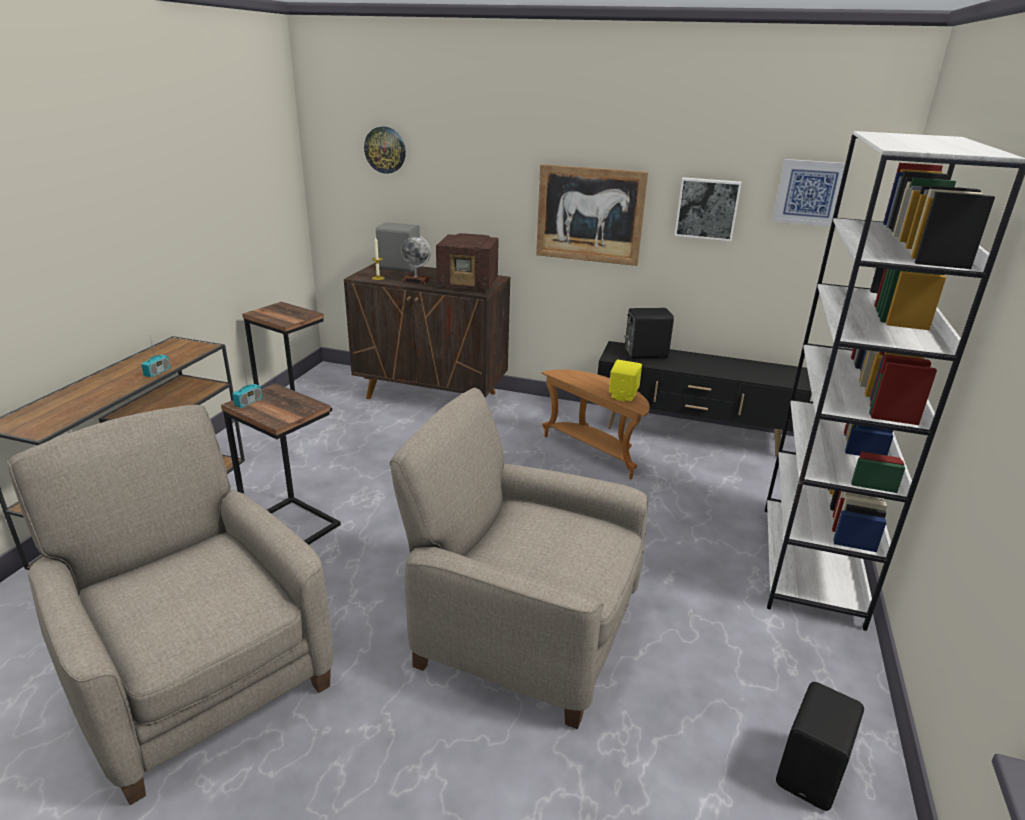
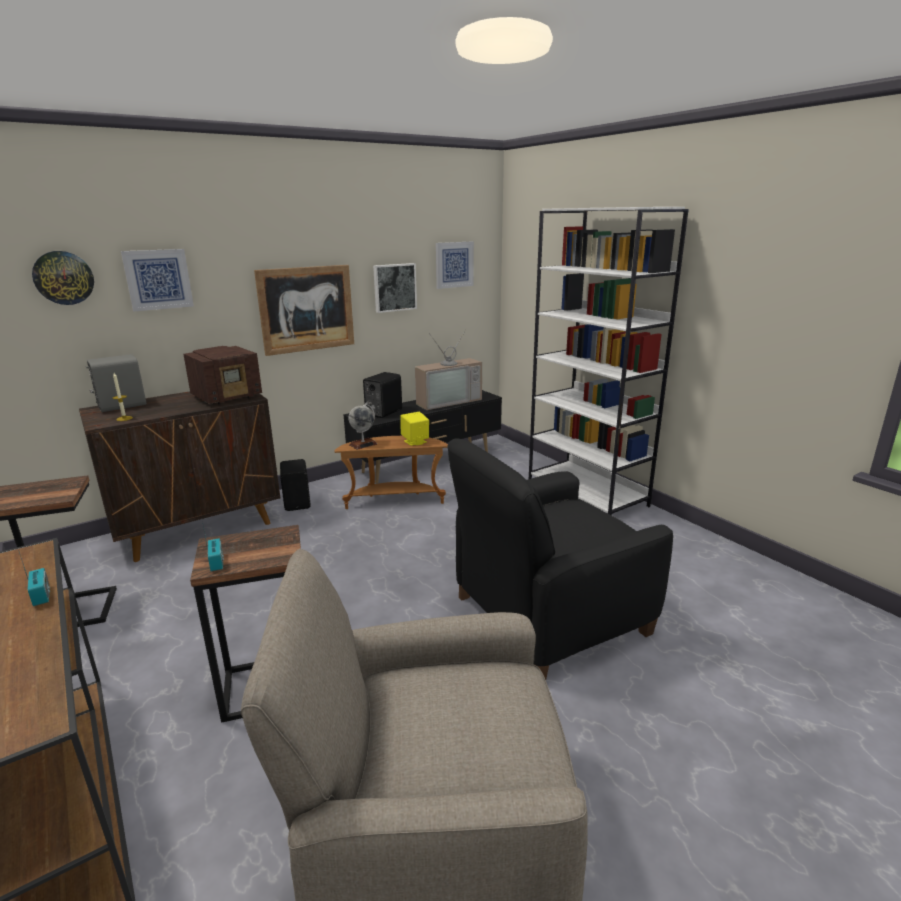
camera: 50 degrees left, 5 degrees down
(416, 280) = (170, 408): globe -> globe (363, 444)
(453, 161) = (158, 279): none -> picture
(523, 632) = (548, 616): beige armchair -> black armchair
(736, 368) = (447, 401): none -> television
(812, 772) = (733, 572): black speaker -> black speaker (298, 502)

